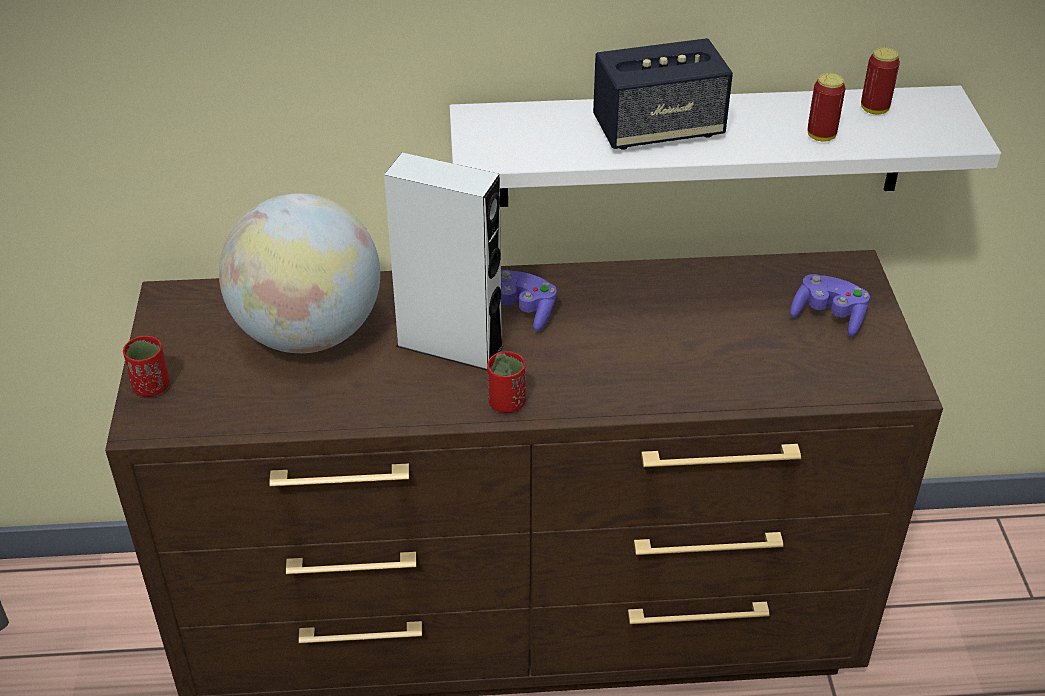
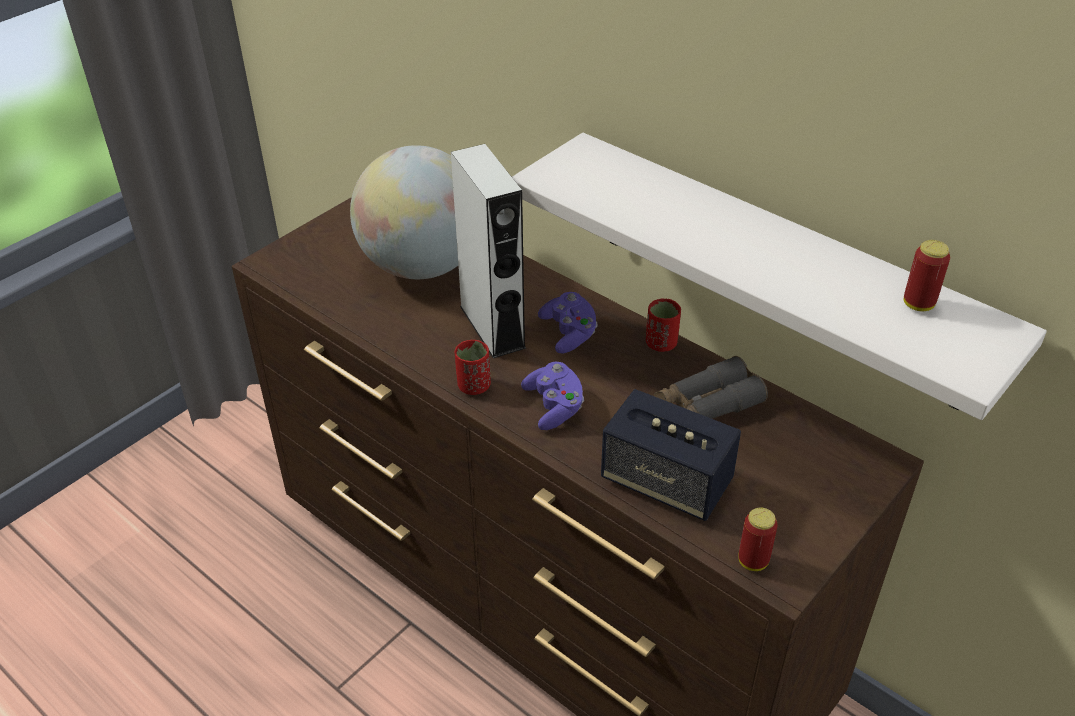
camera: 45 degrees right, 0 degrees up
(151, 387) = (299, 245): red cup -> red cup (661, 344)
(658, 130) = (701, 224): speaker -> speaker (666, 482)
(696, 301) = (707, 404): none -> grey binoculars
(821, 136) = (830, 298): can -> can (753, 561)
(828, 316) = (799, 484): purple game controller -> purple game controller (554, 407)

